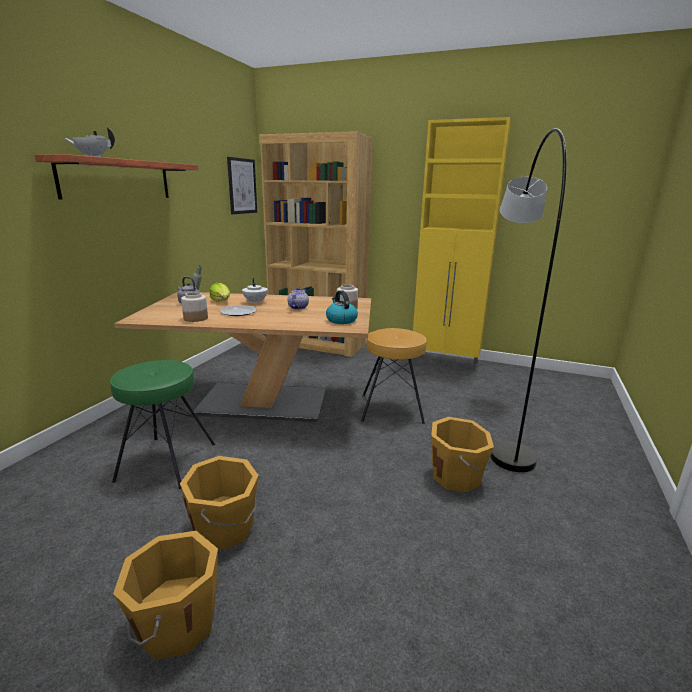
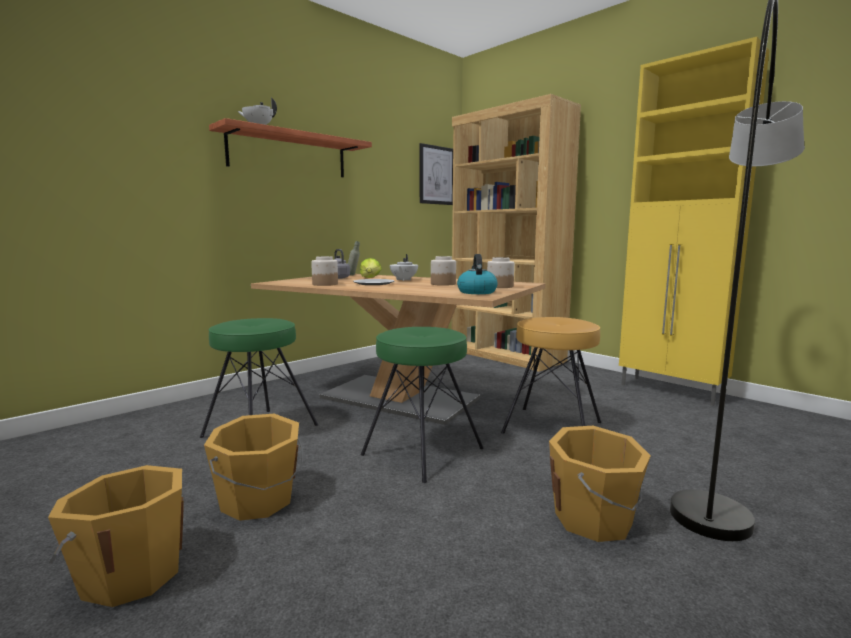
camera: 25 degrees right, 10 degrees down
(298, 307) = (442, 284): teapot -> jar
(317, 450) = (422, 451): none -> green stool

